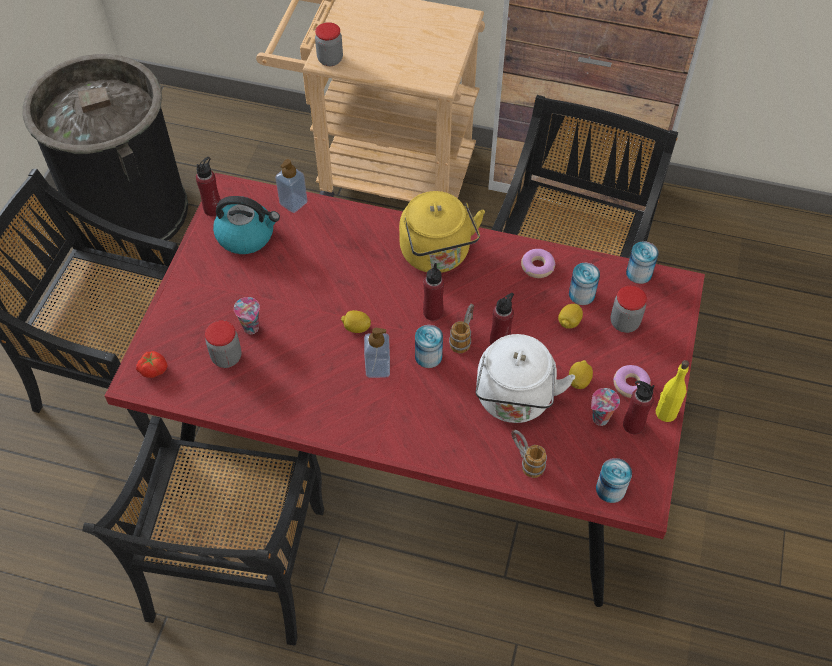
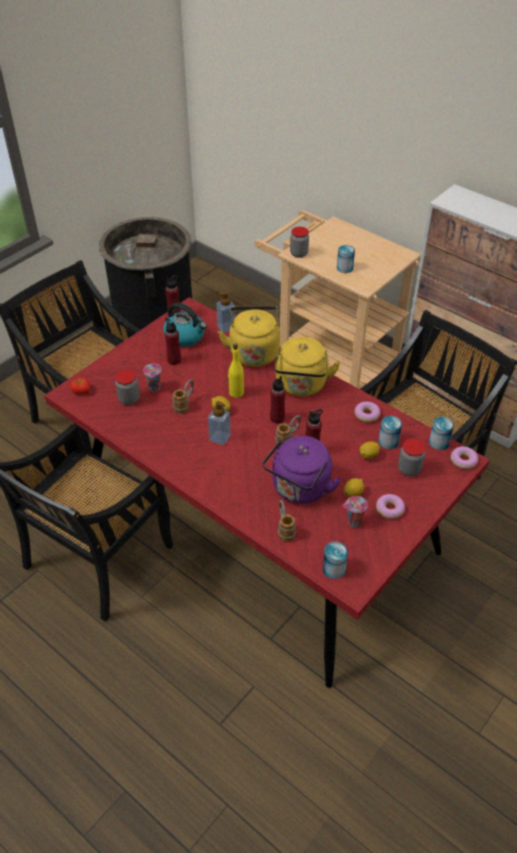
camera: 25 degrees right, 10 degrees down
(305, 337) = (185, 404): none -> mug
(350, 227) = (253, 352): none -> yellow kettle
(428, 356) = (257, 442): can -> can (344, 268)
(514, 401) = (299, 489): white kettle -> purple kettle
(633, 424) = (376, 535): red bottle -> red bottle (174, 360)
(665, 412) = (405, 536): yellow bottle -> yellow bottle (236, 393)
(678, 287) = (463, 460): none -> donut

